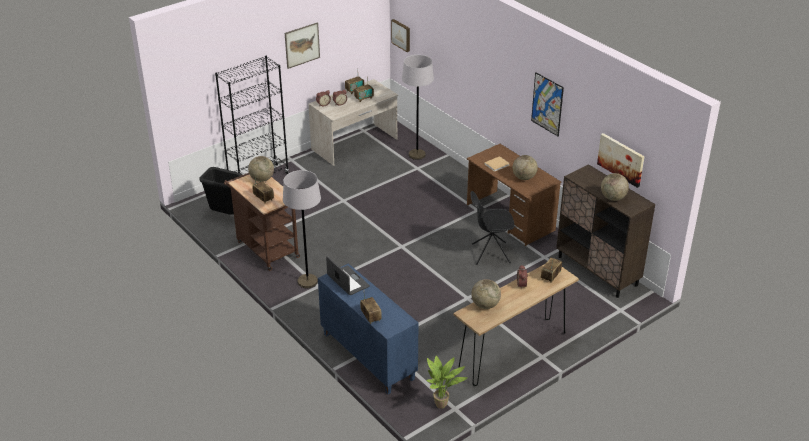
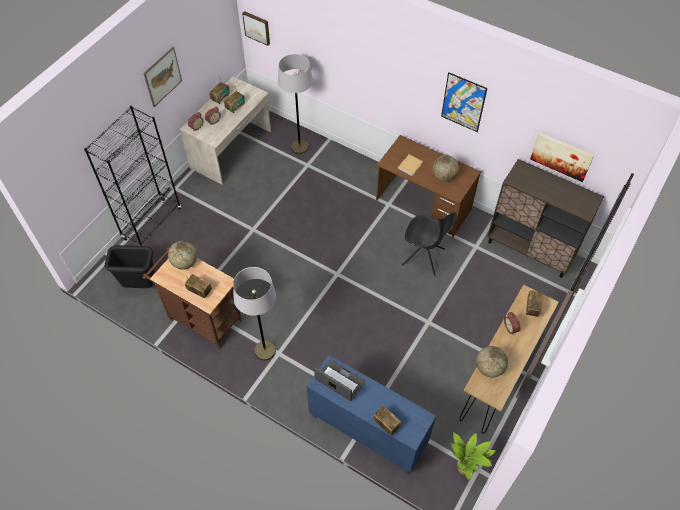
camera: 20 degrees left, 20 degrees up
(490, 253) = (424, 257): black chair -> black chair turned 135 degrees counterclockwise
(613, 198) = (562, 199): globe -> none

